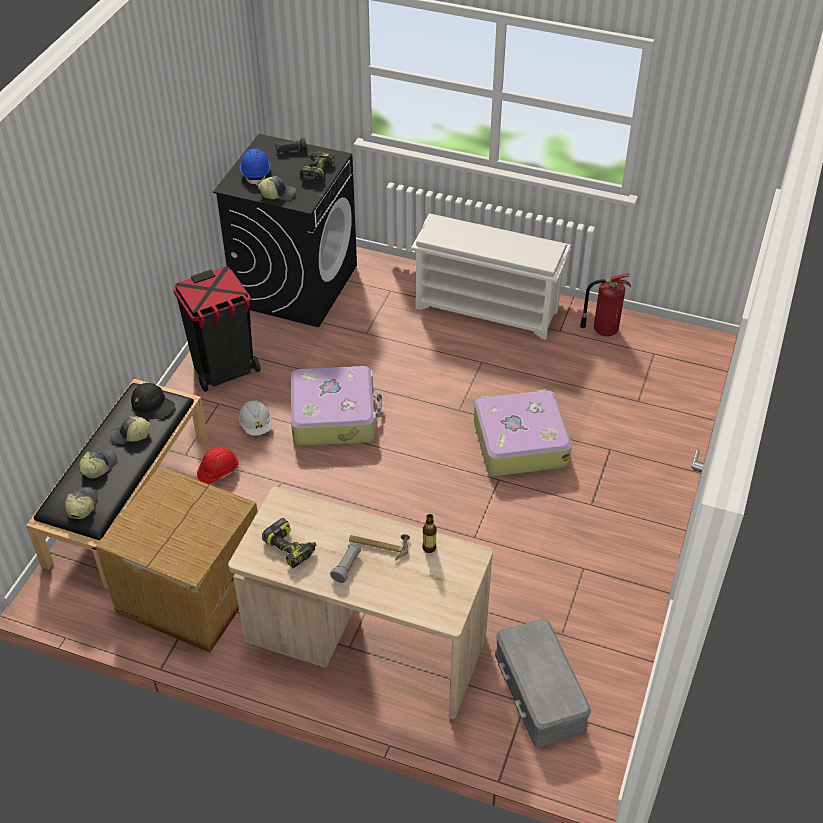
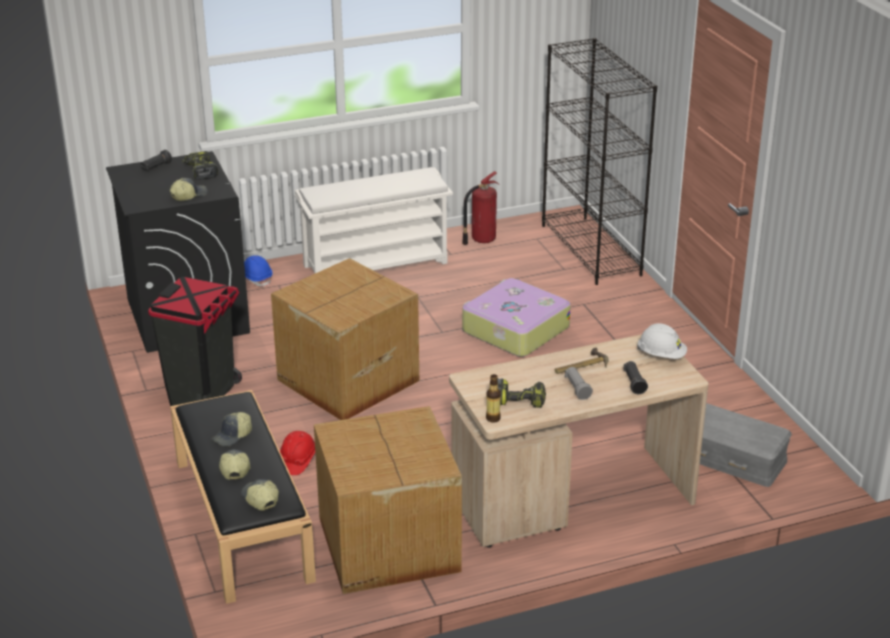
camera: 40 degrees left, 15 degrees down
(153, 404) = (222, 408): black cap -> none
(256, 173) = (146, 190): blue hard hat -> blue hard hat (255, 279)
(256, 425) = (287, 417): white hard hat -> white hard hat (661, 355)
(334, 415) = (346, 380): suitcase -> cardboard box
(398, 592) = (634, 383): none -> black flashlight
(429, 547) = (616, 351): bottle -> bottle (493, 418)
(688, 393) = (591, 250): none -> black bookcase

